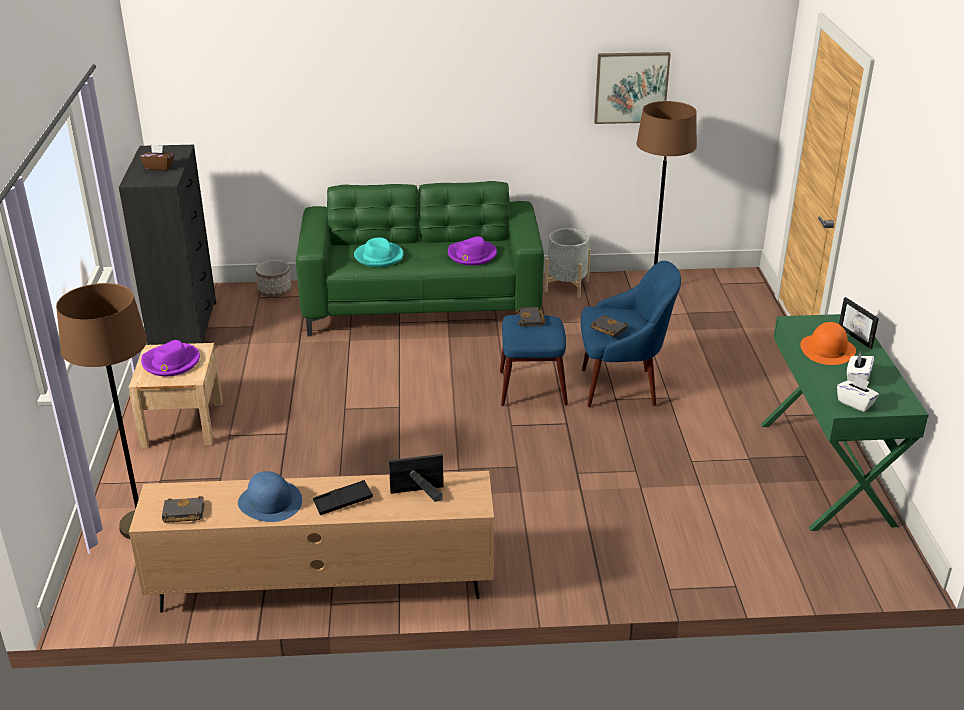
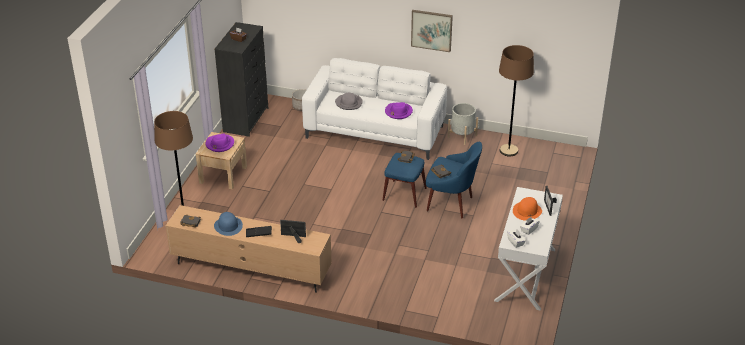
camera: 20 degrees right, 5 degrees up
(379, 256) = (349, 103): turquoise hat -> grey hat
(422, 305) = (375, 132): green sofa -> white sofa
(631, 87) = (507, 32): picture -> picture (431, 30)
(826, 472) = (526, 274): green console table -> white console table

